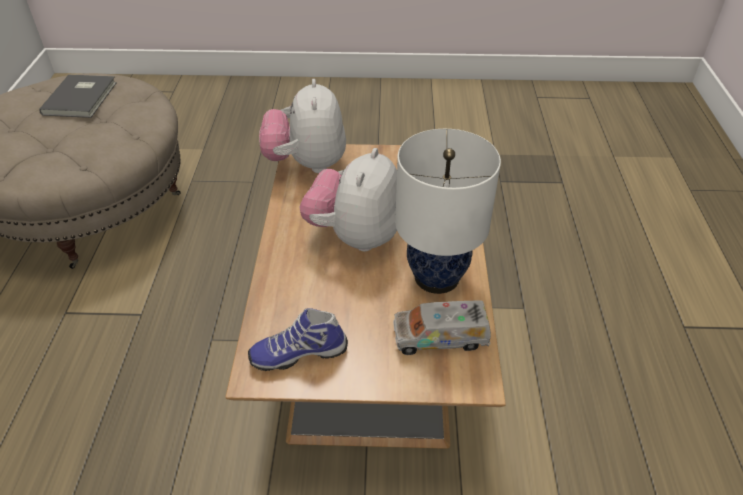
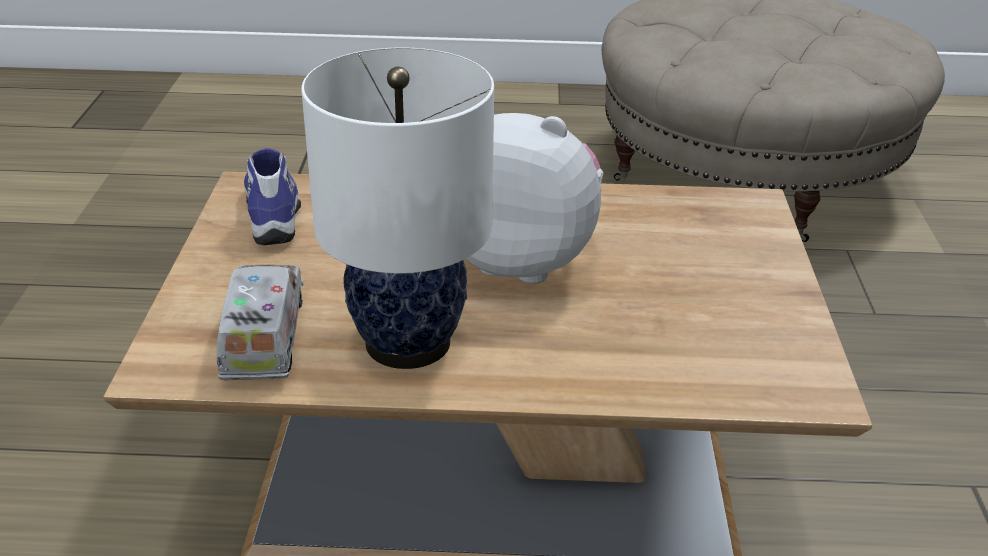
camera: 90 degrees right, 10 degrees down
(82, 98) = (834, 34): grey book -> none
(307, 164) = (721, 212): plush toy -> none

